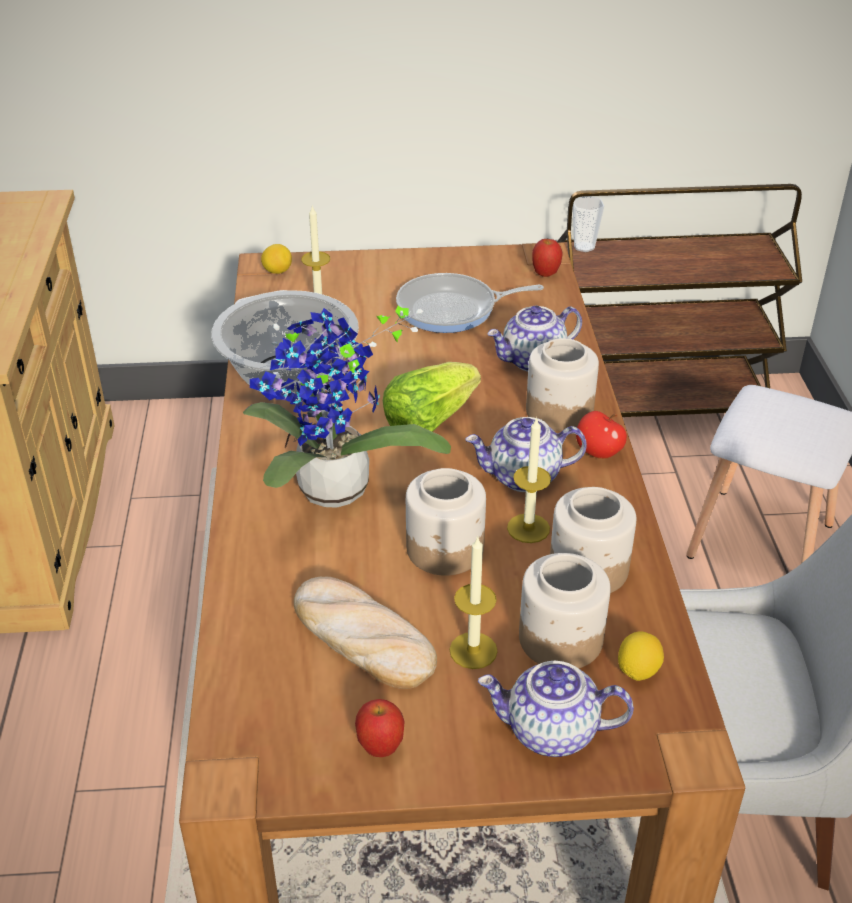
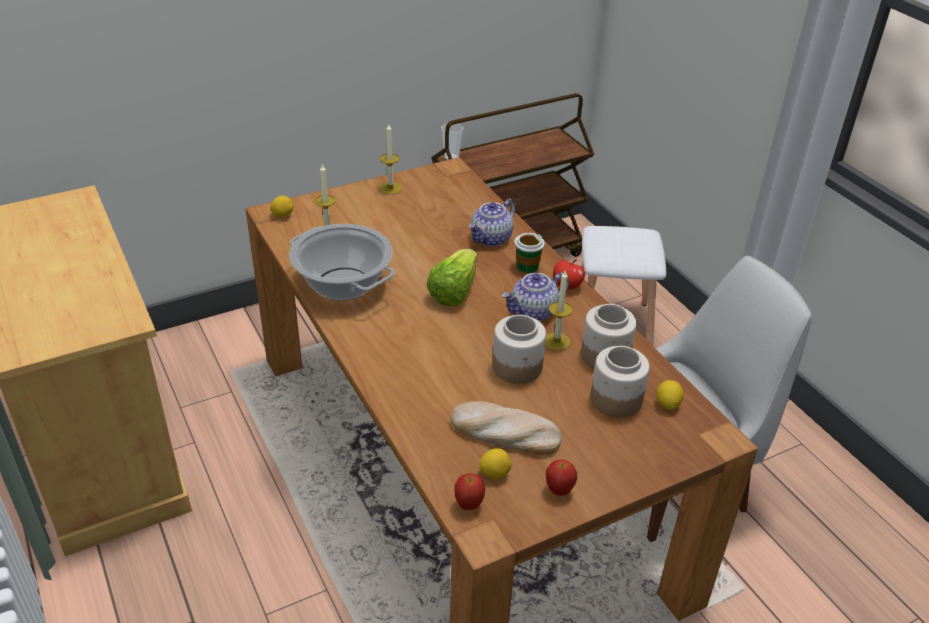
camera: 25 degrees left, 0 degrees up
(306, 691) = (494, 473): none -> lemon
(333, 495) = (426, 353): potted plant -> none
(452, 309) = (418, 216): frying pan -> none
(473, 650) = (573, 420): candle -> candle (390, 188)
(545, 274) = (461, 181): apple -> apple (468, 504)
(550, 732) = (644, 451): teapot -> none
(558, 411) = (527, 266): jar -> cup

